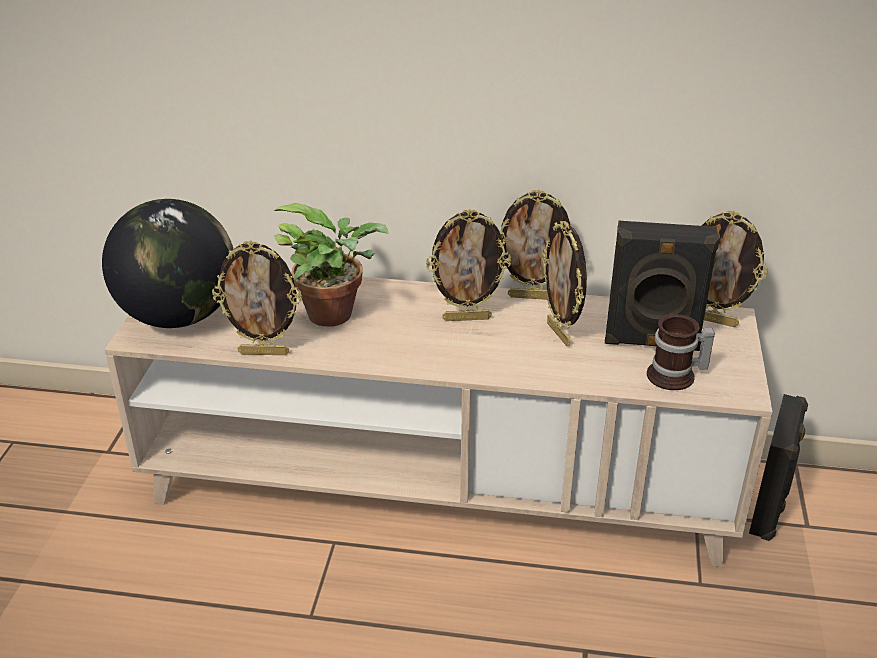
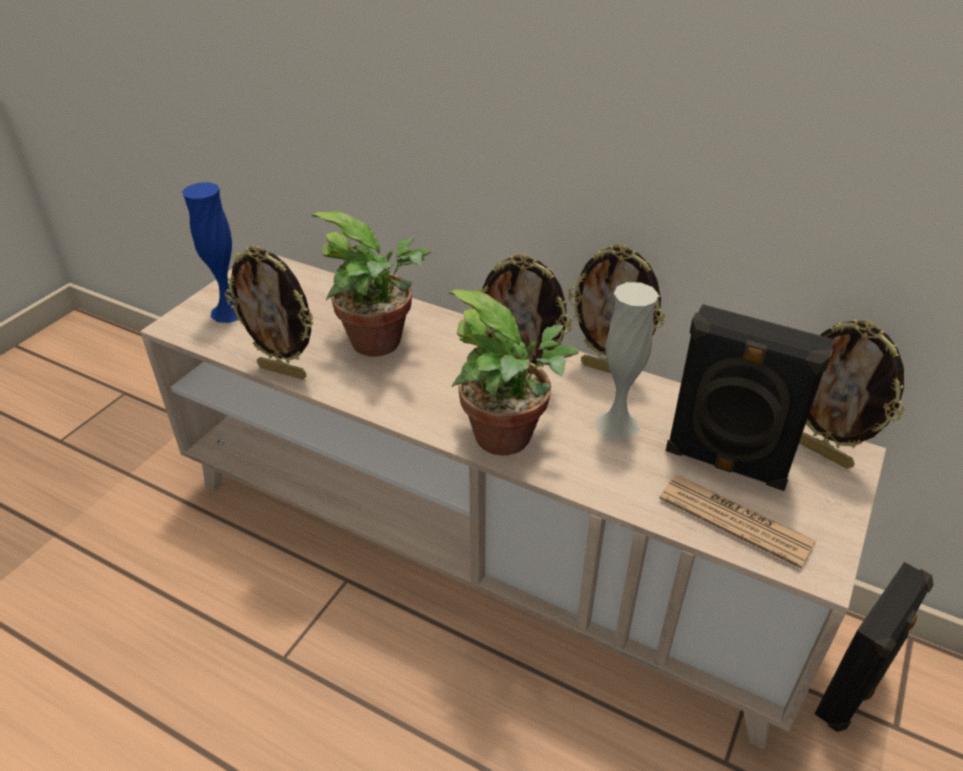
camera: 20 degrees right, 5 degrees up
(179, 316) = (229, 311): globe -> blue vase
(485, 361) = (510, 439): none -> potted plant
(560, 334) = (617, 425): picture frame -> white vase
(676, 377) = (735, 520): mug -> newspaper

